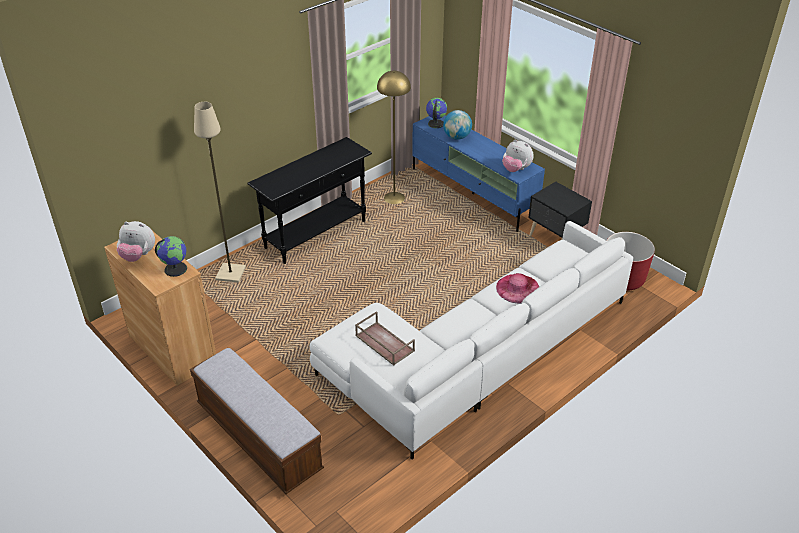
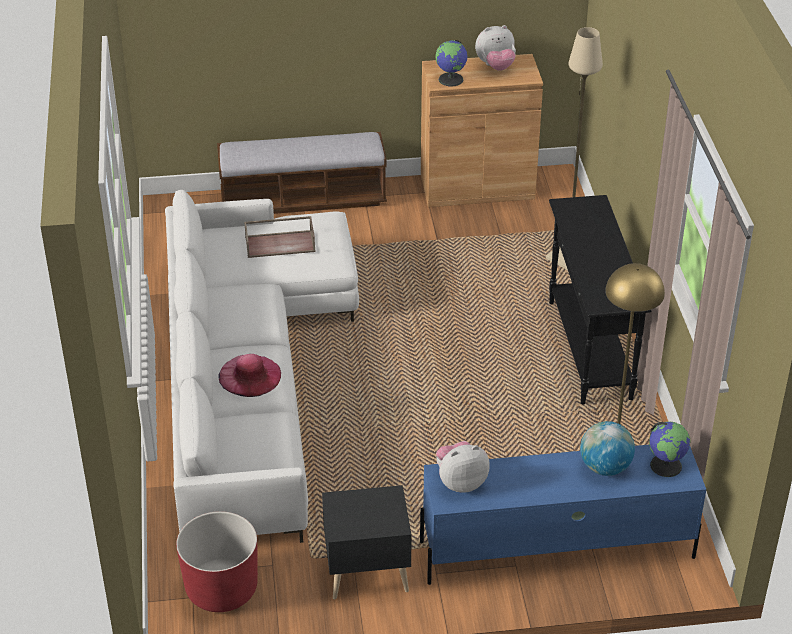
camera: 125 degrees right, 0 degrees up
(138, 256) = (495, 66): plush toy -> plush toy turned 150 degrees counterclockwise

